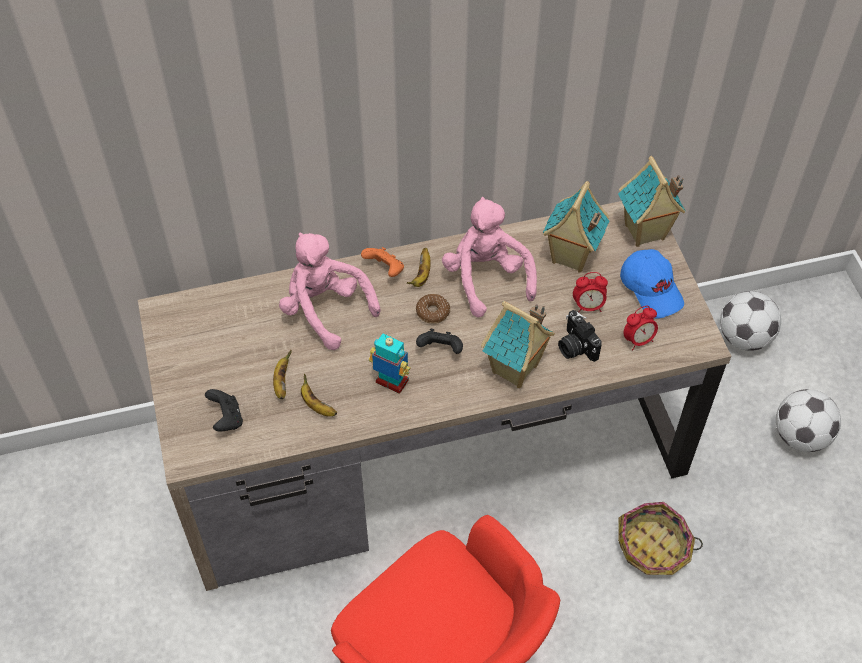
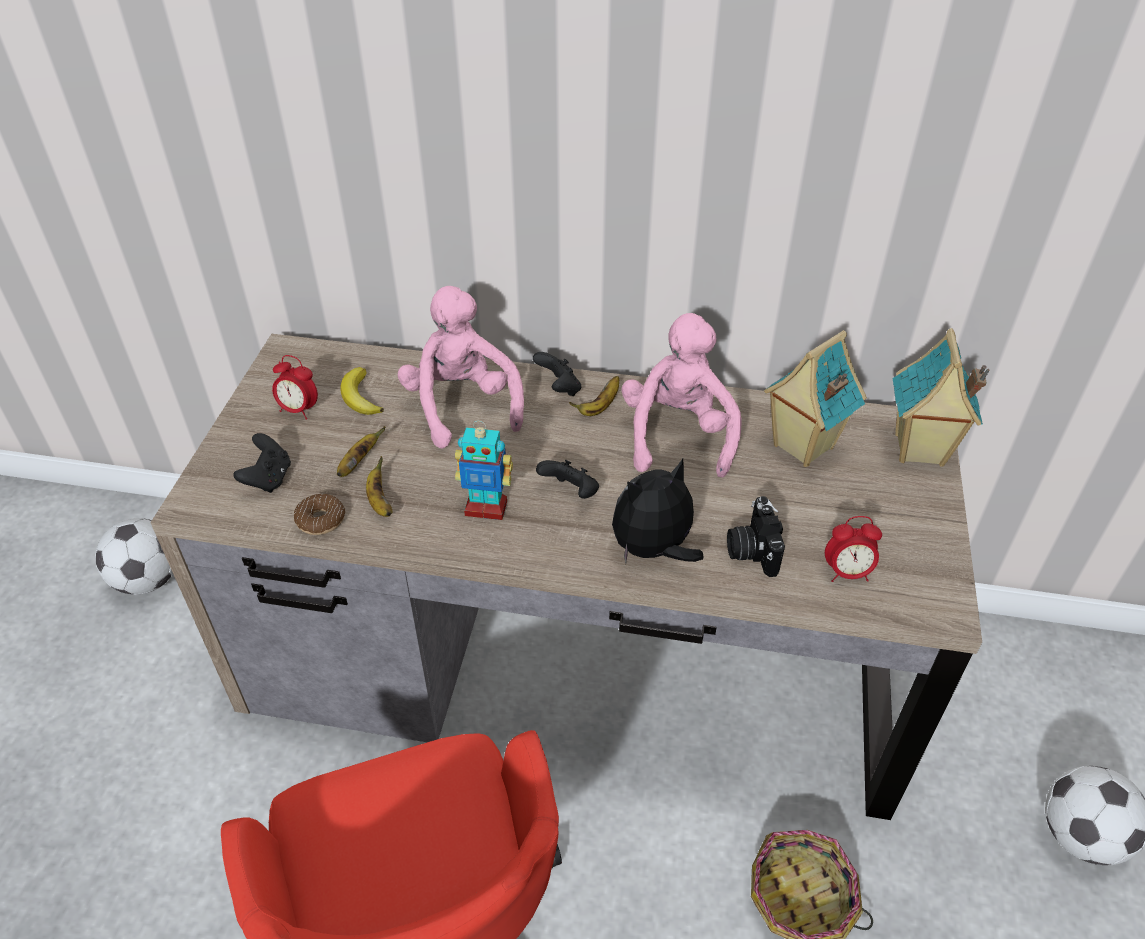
camera: 25 degrees right, 10 degrees down
(246, 329) = (360, 397): none -> banana
(385, 270) = (559, 388): orange game controller -> black game controller
(391, 382) = (486, 507): toy robot -> toy robot turned 135 degrees clockwise
(433, 312) = (587, 449): donut -> donut (321, 520)
(515, 370) = (653, 550): toy house -> plush toy
(588, 306) = (796, 509): alarm clock -> alarm clock (299, 410)
(651, 289) = (897, 518): blue cap -> none
(744, 337) = (1041, 677): football -> football (148, 580)

